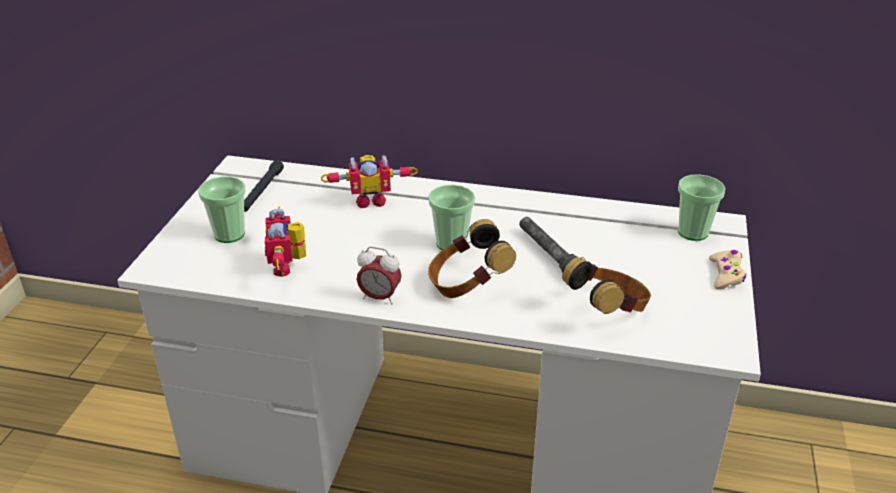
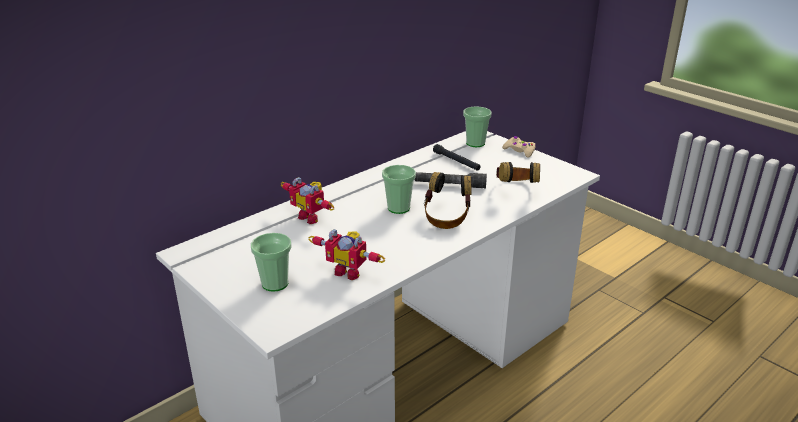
camera: 55 degrees left, 5 degrees down
(262, 191) = (235, 253): black flashlight -> black flashlight (456, 161)
(370, 200) = (311, 217): toy robot -> toy robot turned 105 degrees clockwise
(379, 297) = (425, 250): alarm clock -> none

